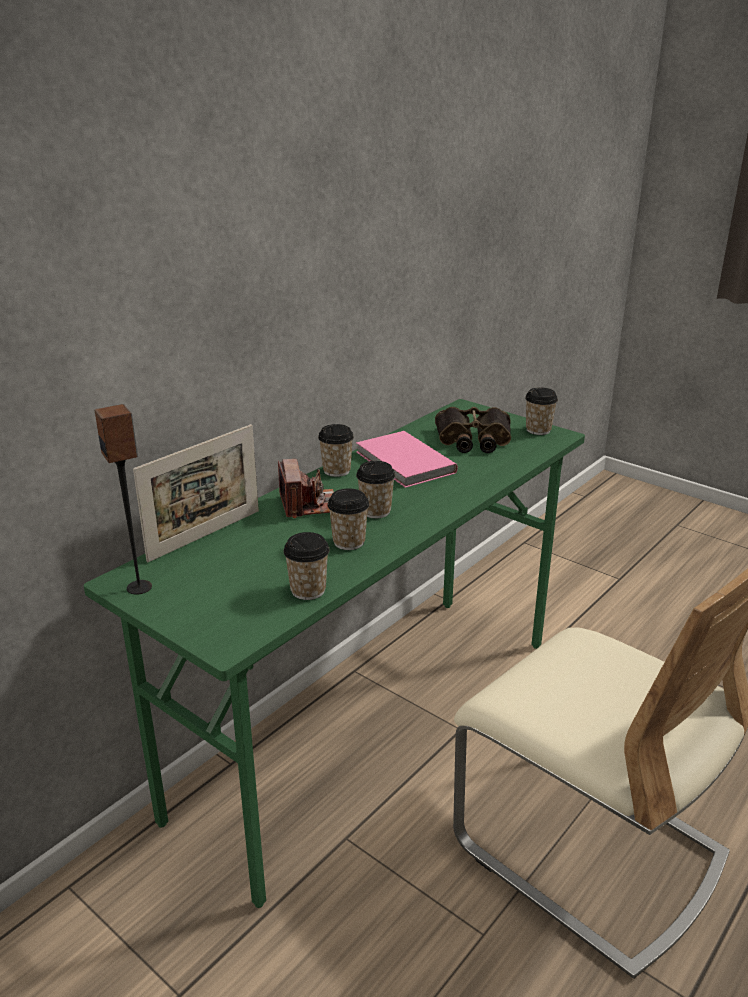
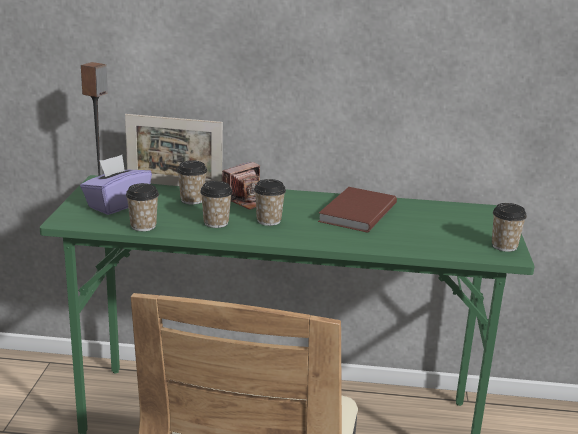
camera: 55 degrees right, 5 degrees down
(218, 591) = (117, 204): none -> purple tissue box
(336, 471) = (309, 196): cup -> cup (192, 200)
(404, 463) = (355, 213): pink book -> brown book
(473, 439) = (438, 226): binoculars -> none

